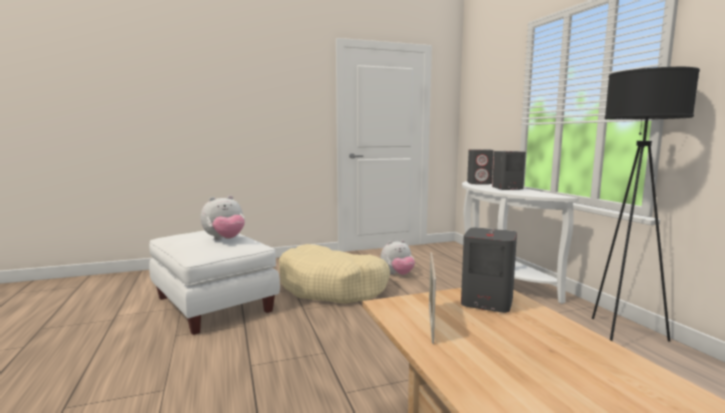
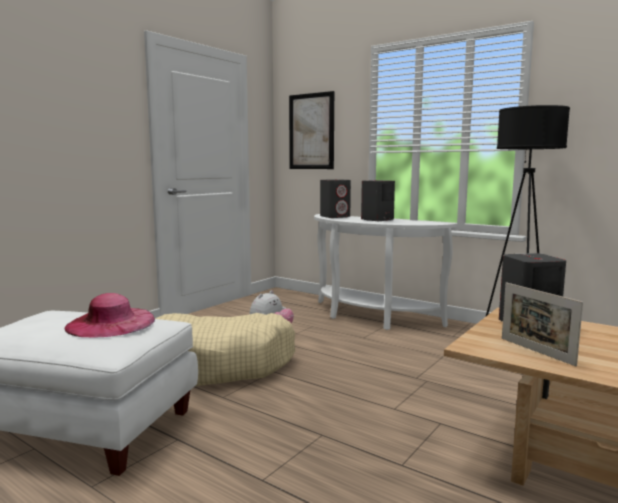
camera: 35 degrees left, 0 degrees up
(225, 240) = (110, 323): plush toy -> pink hat
(483, 106) = (311, 131): none -> picture

